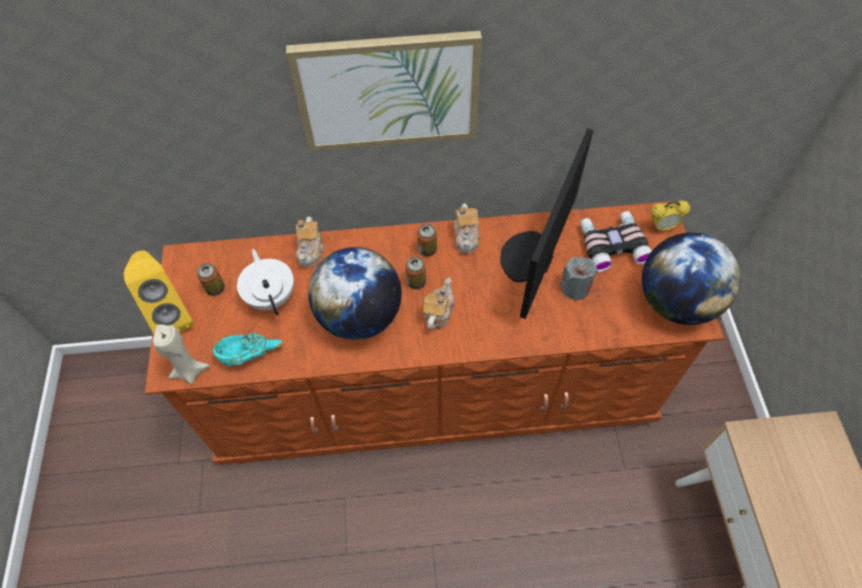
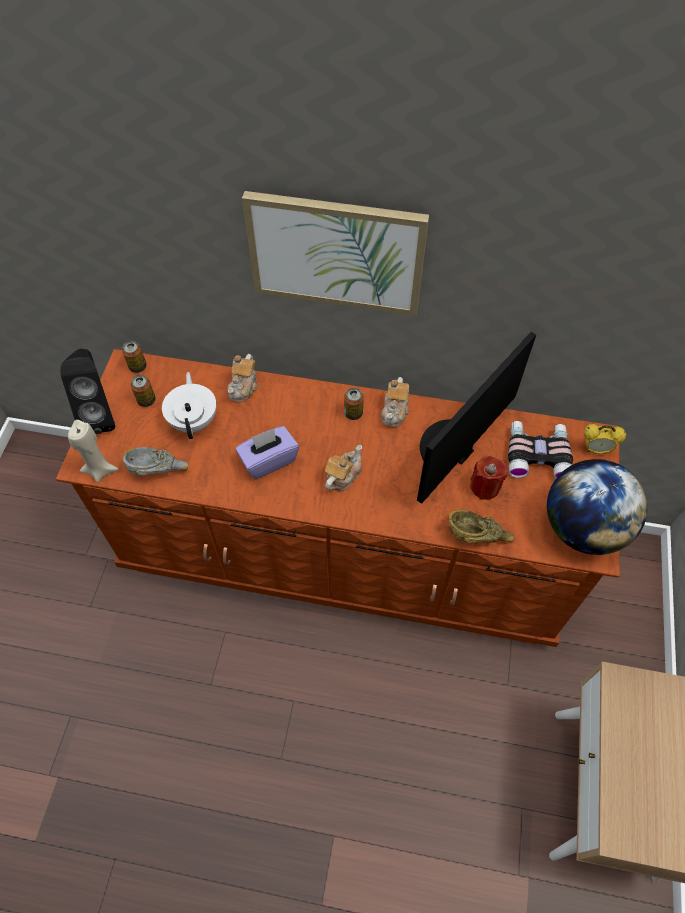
camera: 15 degrees right, 0 degrees up
(172, 315) = (101, 414): yellow speaker -> black speaker
(250, 352) = (159, 467): turquoise bowl -> grey bowl
(360, 316) = (268, 460): globe -> purple tissue box
(416, 282) = (332, 441): can -> can (138, 367)
(575, 287) = (485, 486): grey candle -> red candle
(584, 333) = (478, 533): none -> brown bowl

